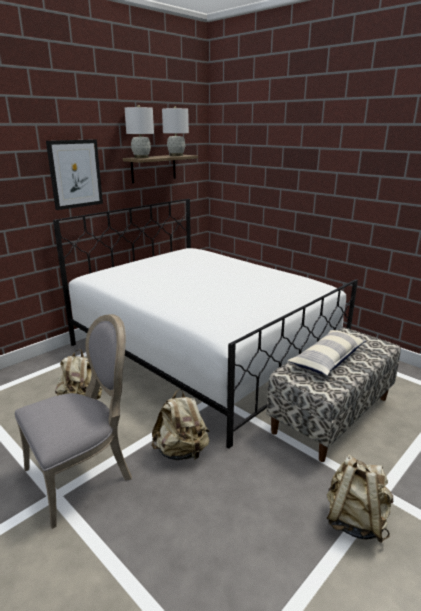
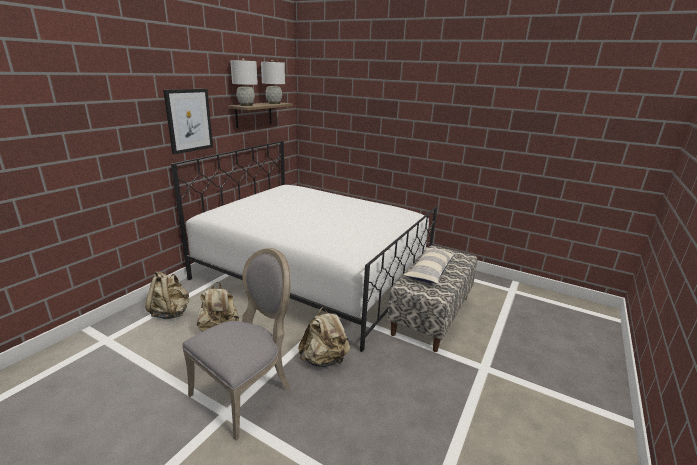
camera: 15 degrees left, 0 degrees up
(354, 520) = (472, 391): beige backpack -> beige backpack (171, 312)

